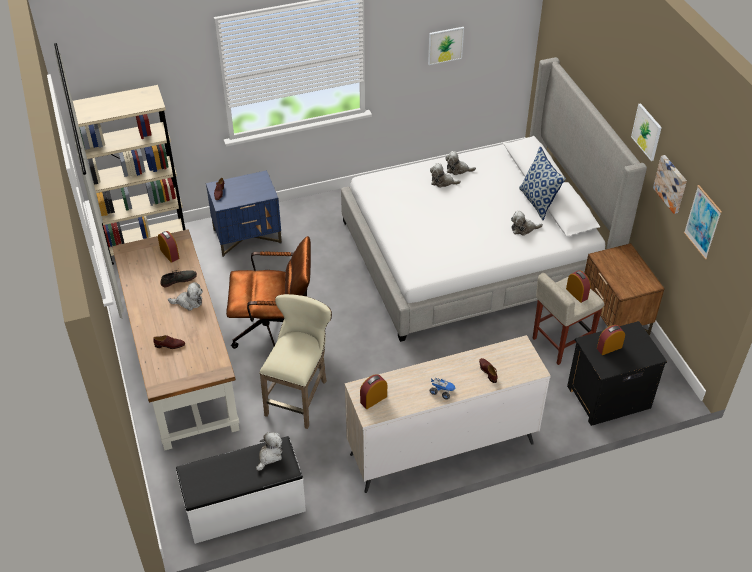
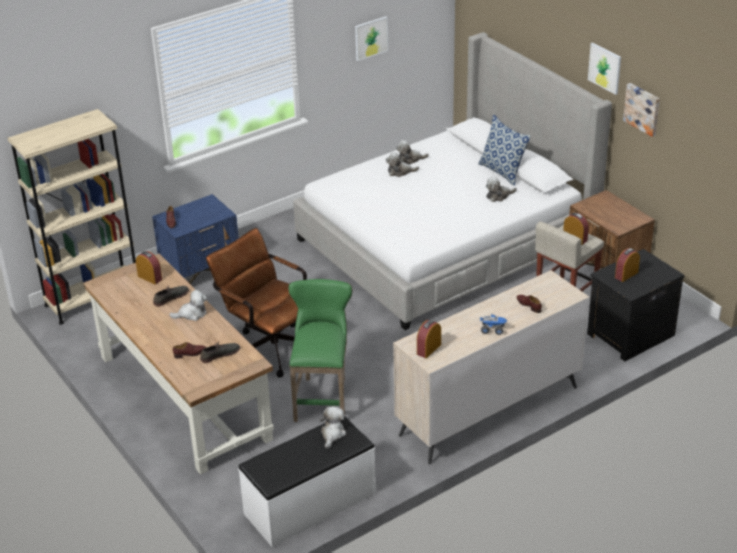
camera: 15 degrees left, 10 degrees down
(194, 352) = (220, 354): none -> grey shoe
(274, 330) = (269, 346): brown office chair -> brown office chair turned 120 degrees counterclockwise
(300, 395) = (323, 397): beige stool -> green stool
(702, 222) = (685, 132): picture -> none

